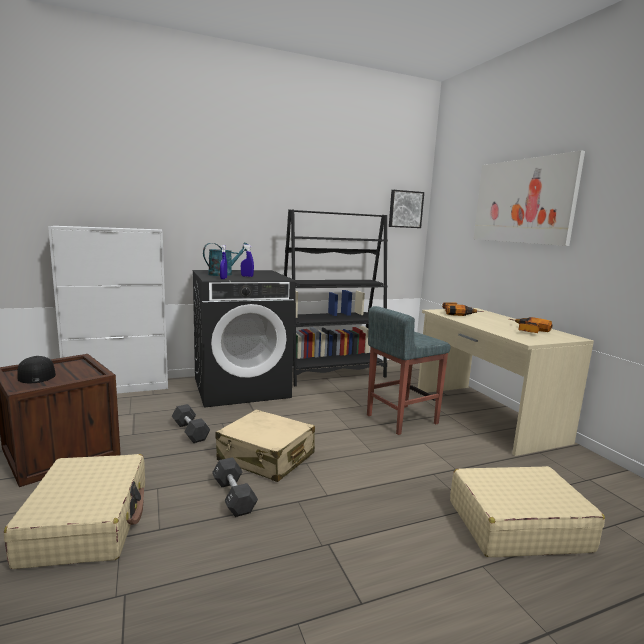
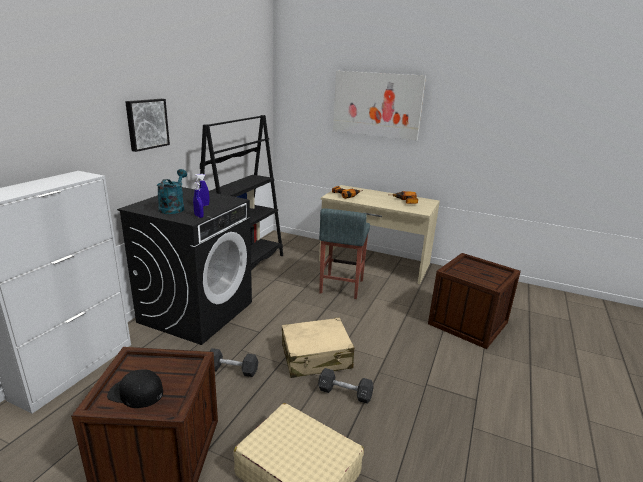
camera: 45 degrees left, 10 degrees up
(405, 209) = (261, 103): picture -> picture (146, 124)
(516, 525) = (468, 323): beige suitcase -> crate

